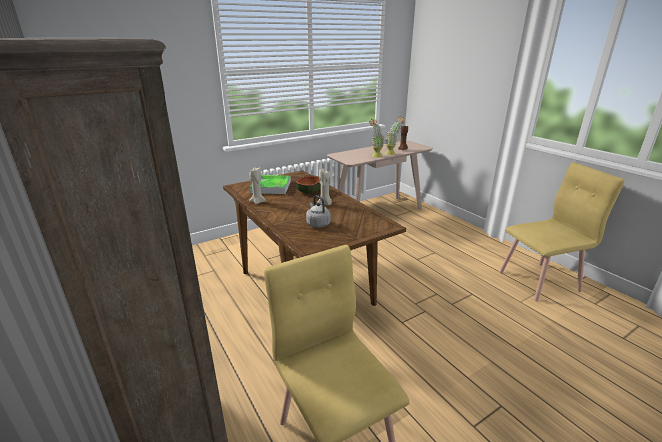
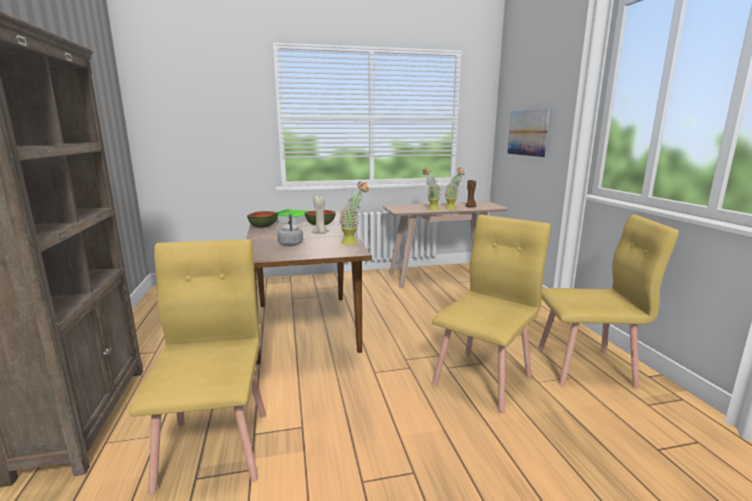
camera: 20 degrees right, 10 degrees down
(257, 202) = (263, 226): beige candle -> bowl
(371, 213) = (353, 242): none -> potted plant
(451, 81) = (527, 133): none -> picture
(484, 308) = (483, 379): none -> yellow chair

